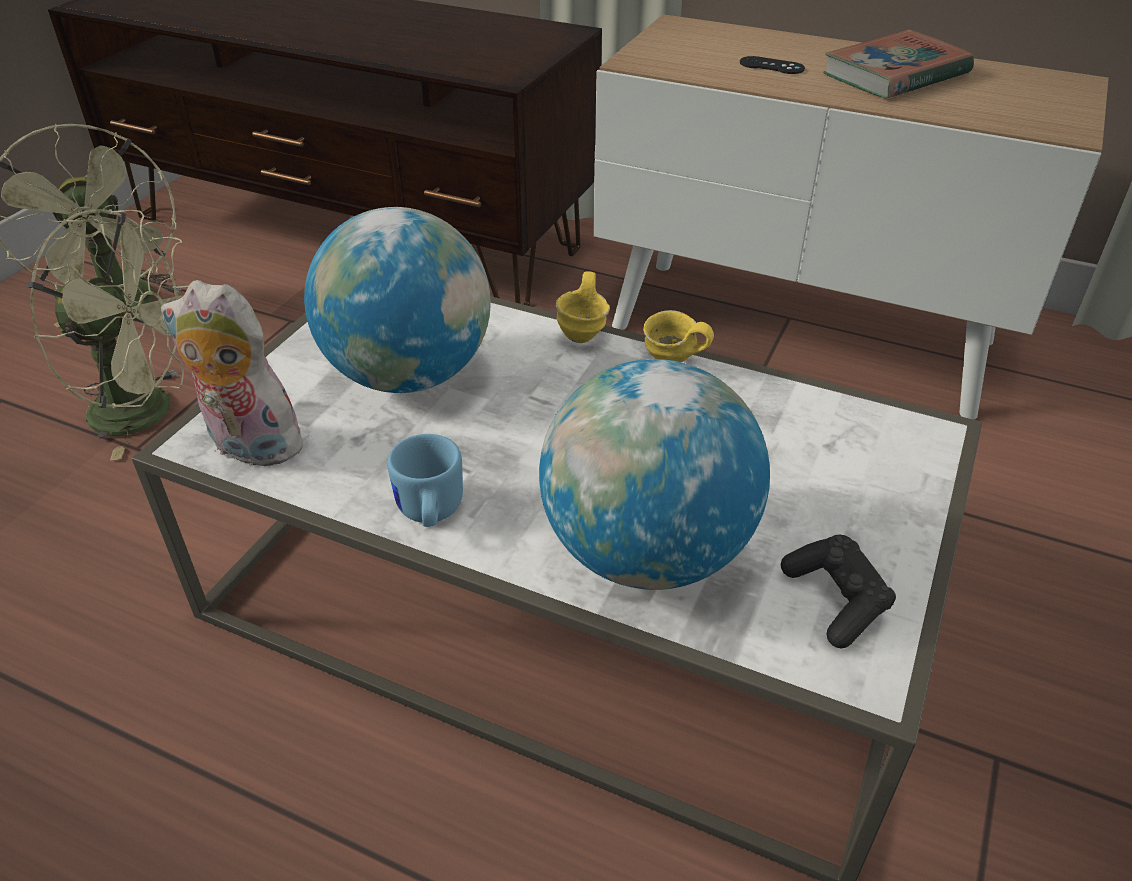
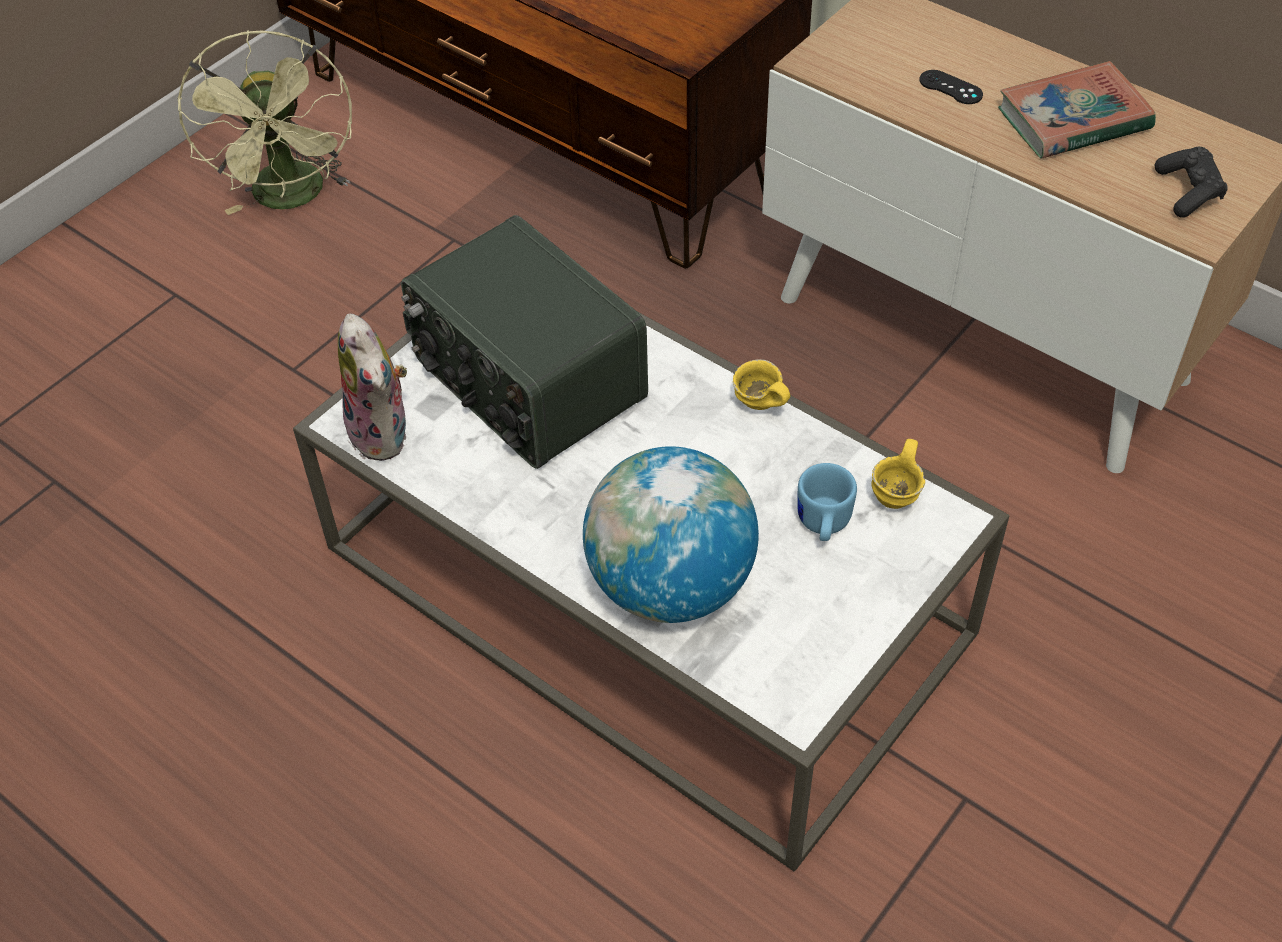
camera: 15 degrees right, 10 degrees up
(149, 412) = (307, 330): green fan -> none
(249, 447) = (384, 433): plush toy -> plush toy turned 150 degrees counterclockwise
(409, 374) = (526, 381): globe -> radio
(429, 513) = (513, 521): blue mug -> blue mug (822, 525)
(585, 334) = (692, 361): yellow mug -> yellow mug (898, 496)
(836, 600) = (800, 652): black game controller -> black game controller (1188, 192)

